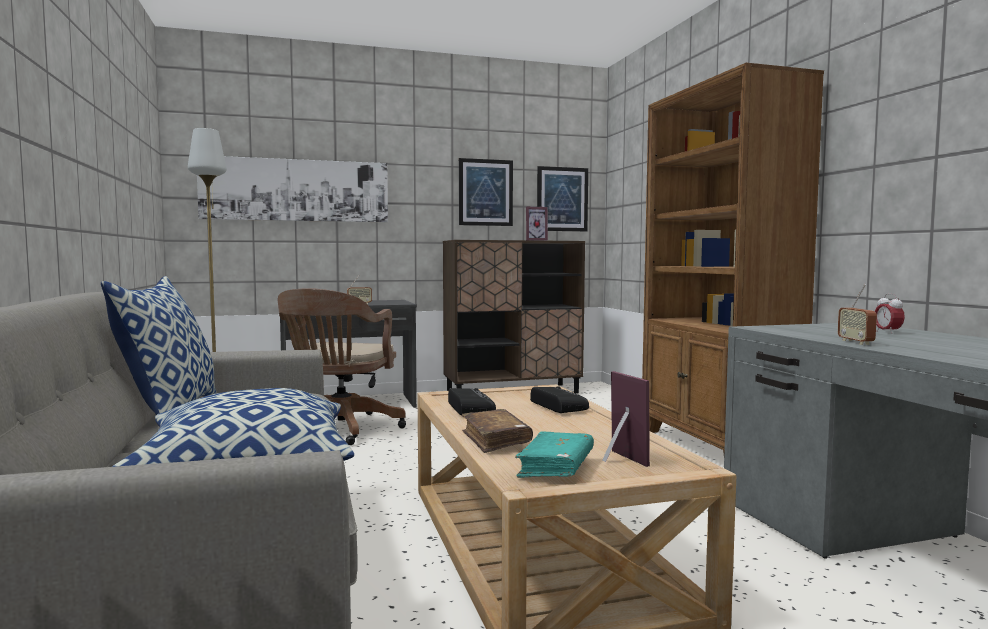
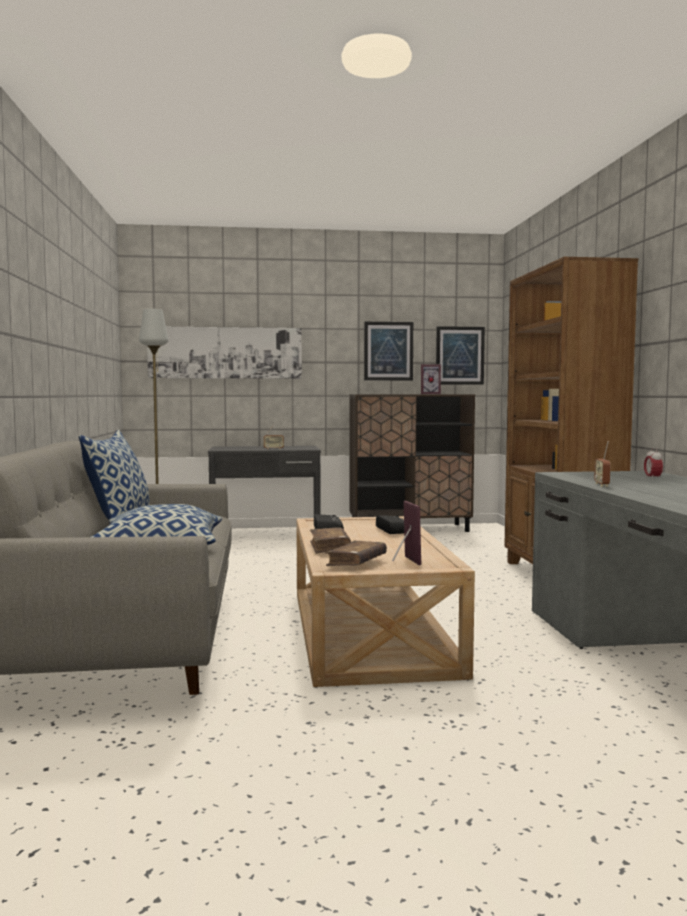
camera: 10 degrees right, 0 degrees up
(339, 430) = (251, 552): brown office chair -> none
(556, 467) = (356, 562): turquoise book -> brown book

